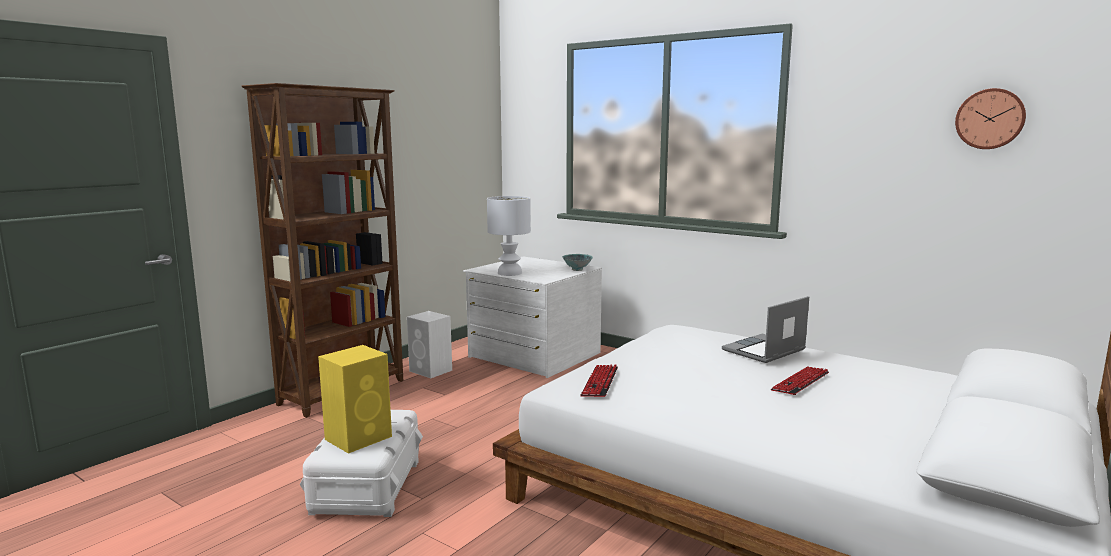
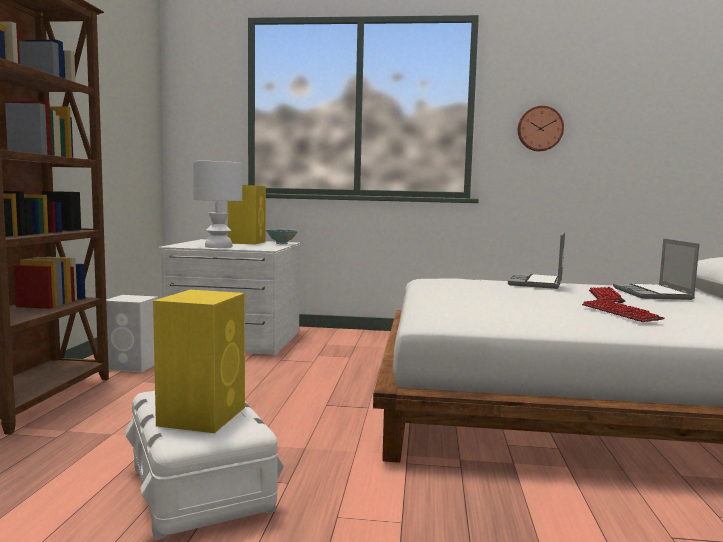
camera: 30 degrees left, 5 degrees down
(550, 265) = (247, 242): none -> yellow speaker
(600, 382) = (461, 311): keyboard -> keyboard (620, 313)
(881, 385) = (653, 294): none -> laptop
(990, 119) = (633, 100): wall clock -> wall clock (540, 129)

